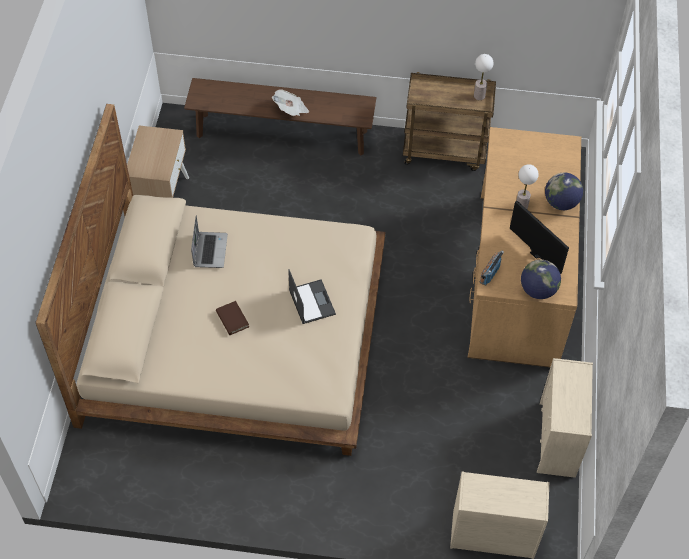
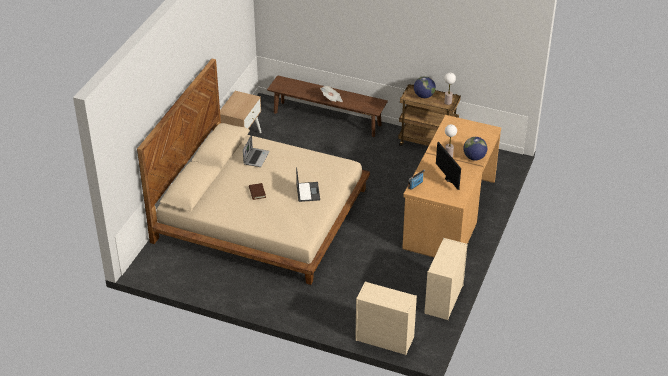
camera: 15 degrees right, 15 degrees down
(538, 290) = (442, 197): globe -> globe (424, 96)

